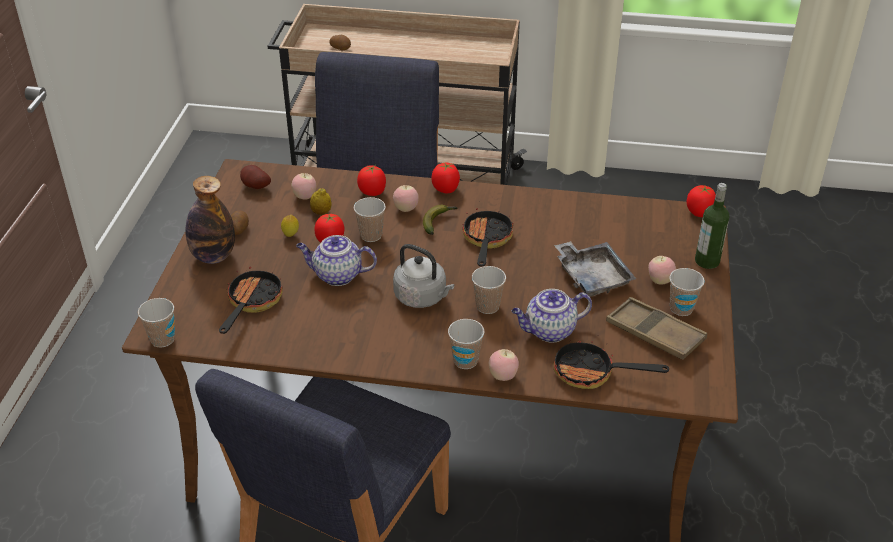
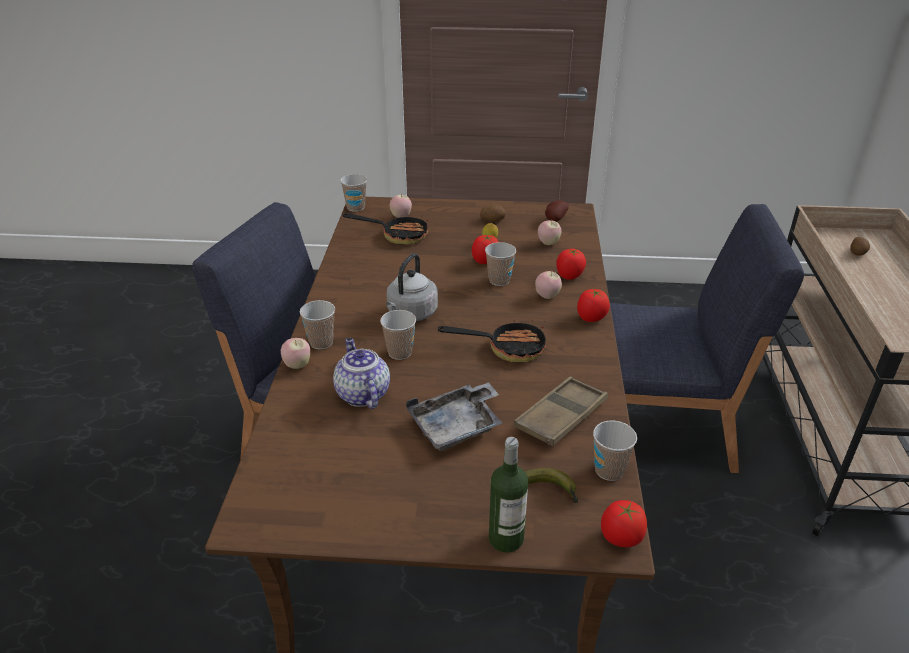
camera: 85 degrees right, 5 degrees down
(213, 256) = (454, 214): bottle -> none
(321, 212) = (527, 253): lemon -> none
(337, 275) = (437, 268): teapot -> none
(438, 221) = (532, 316): banana -> banana (550, 490)
(592, 373) = (294, 425): frying pan -> none
(654, 333) = (356, 477): brown tray -> brown tray (561, 416)
(660, 281) = (456, 486): apple -> apple (401, 217)
(681, 308) = (403, 505): cup -> cup (609, 470)

